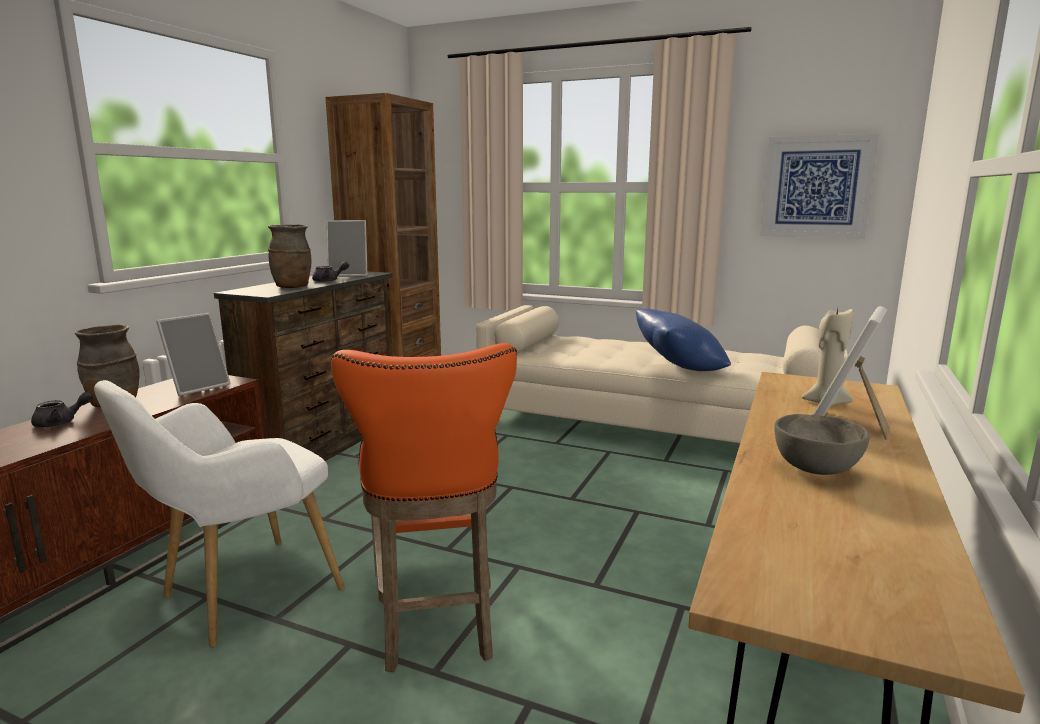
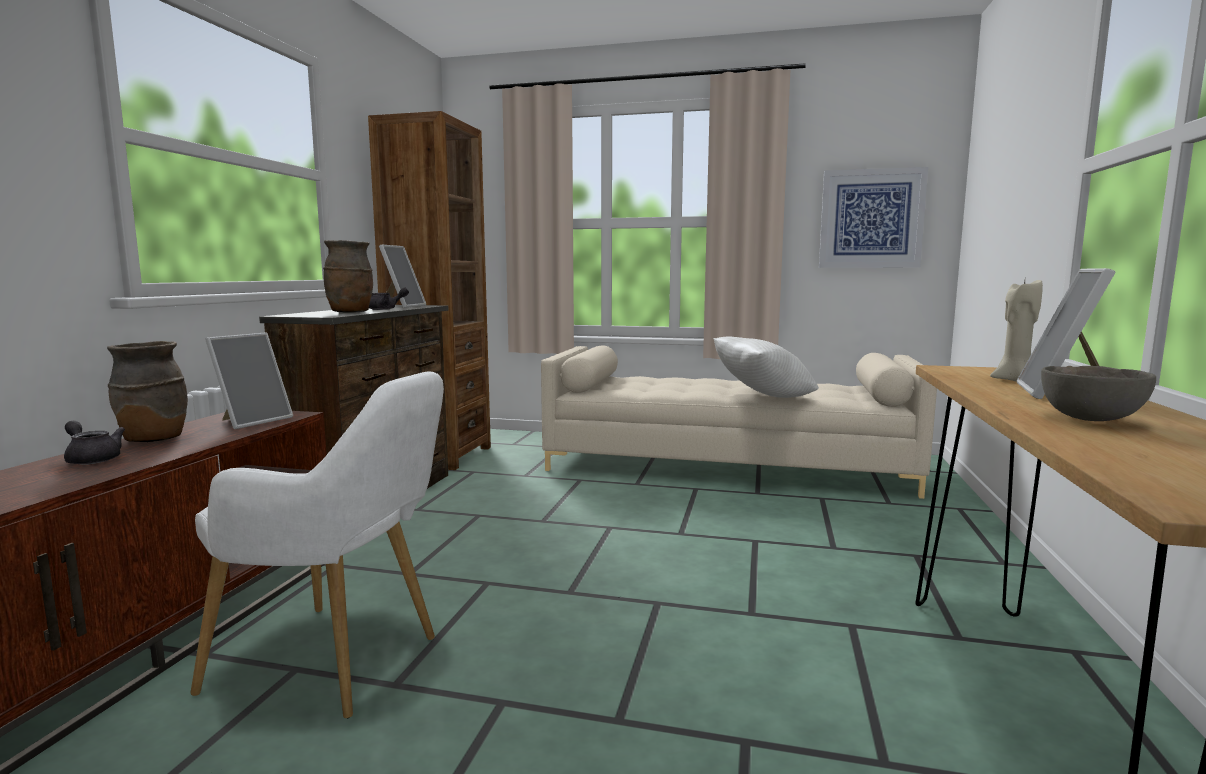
camera: 10 degrees left, 5 degrees down
(61, 423) = (92, 459): grey teapot -> grey teapot turned 105 degrees counterclockwise
(240, 596) = (338, 664): white armchair -> white armchair turned 105 degrees counterclockwise
(349, 275) = (402, 306): picture frame -> picture frame turned 60 degrees counterclockwise
(433, 618) = (589, 664): orange stool -> none
(678, 369) = (762, 397): blue pillow -> white pillow

